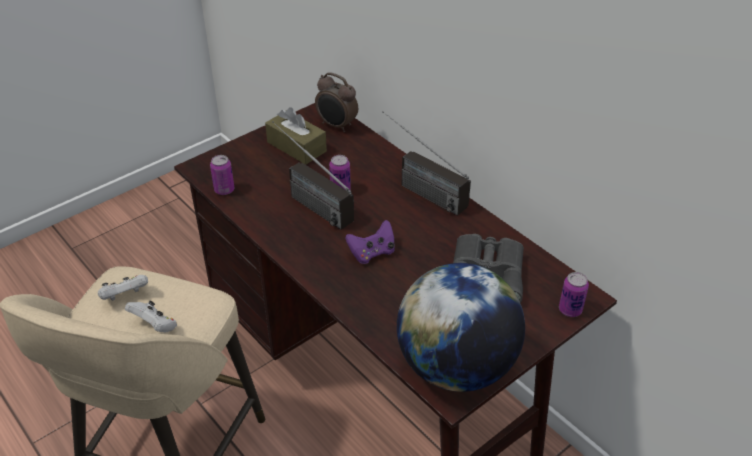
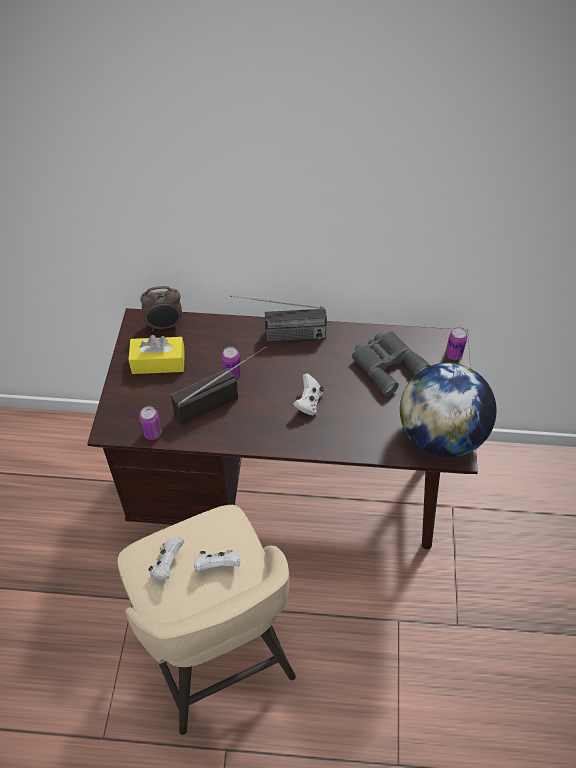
camera: 45 degrees left, 10 degrees up
(296, 147) = (158, 362): brown tissue box -> yellow tissue box
(307, 201) = (221, 398): radio -> radio turned 150 degrees clockwise
(372, 253) = (308, 403): purple game controller -> white game controller

